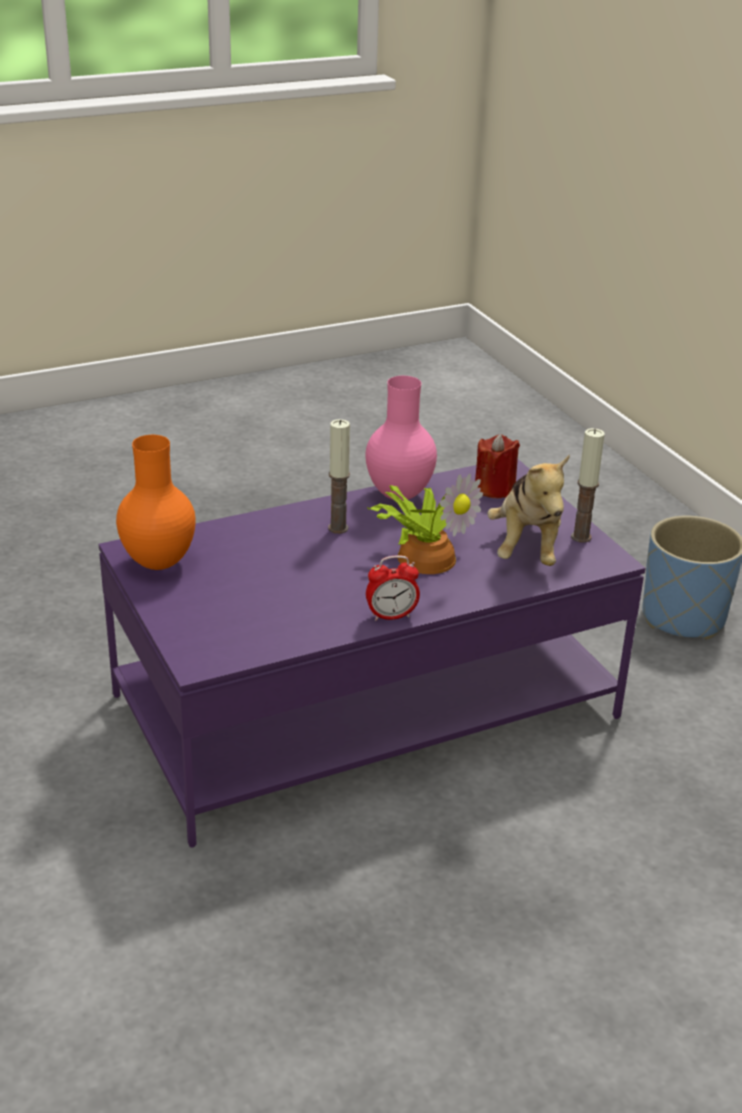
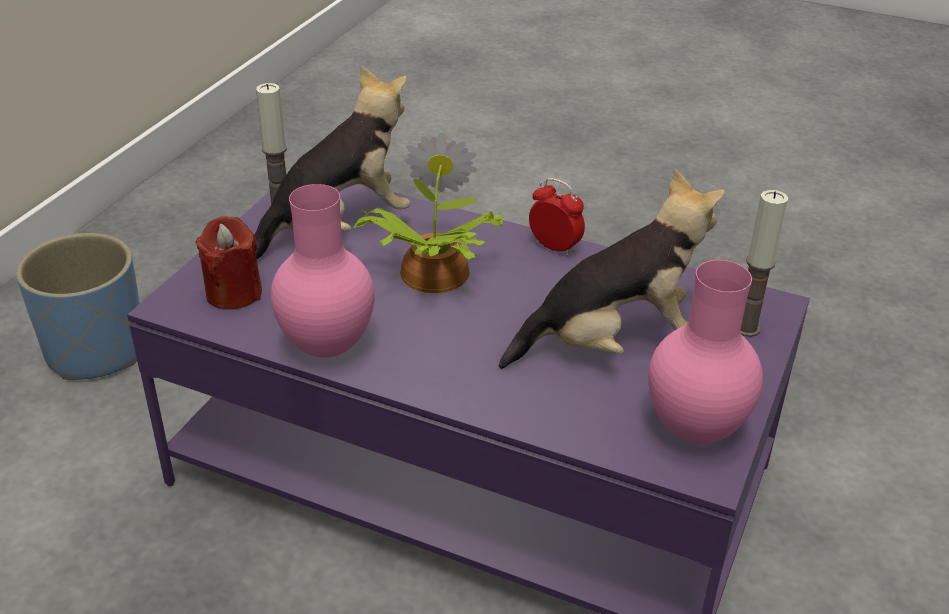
camera: 130 degrees left, 5 degrees up
(160, 563) = (693, 428): orange vase -> pink vase
(263, 580) = (611, 343): none -> plush toy
(338, 528) = (453, 351): candle -> candle (746, 328)

